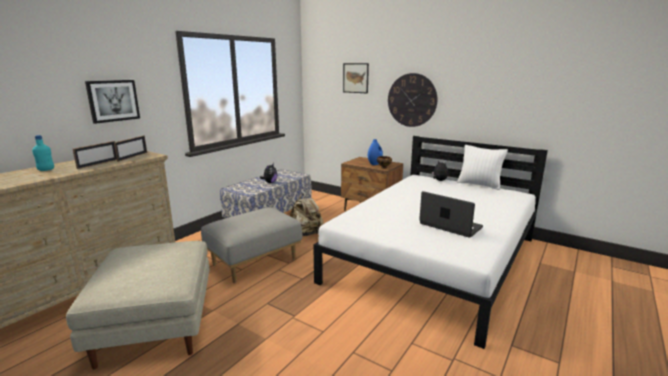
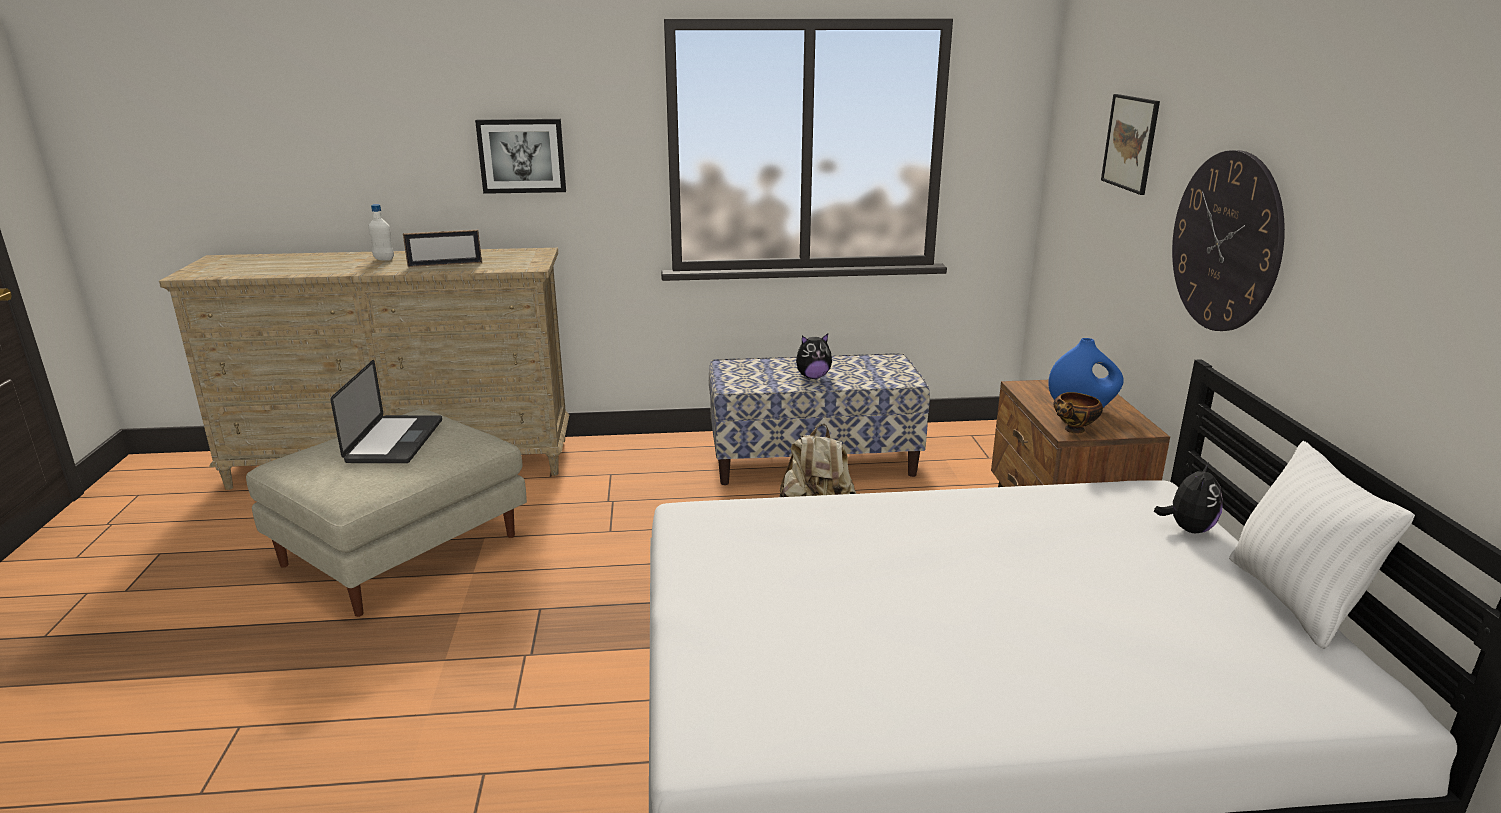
camera: 50 degrees right, 5 degrees up
(46, 170) = (384, 259): turquoise bottle -> white bottle
(132, 156) = (508, 262): picture frame -> none
(254, 261) = (648, 528): grey ottoman -> none
(450, 226) = (873, 649): laptop -> laptop (395, 441)

